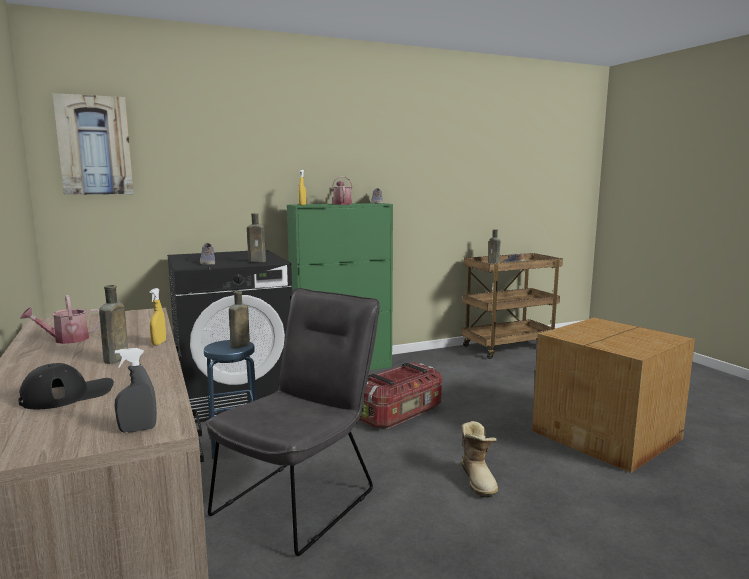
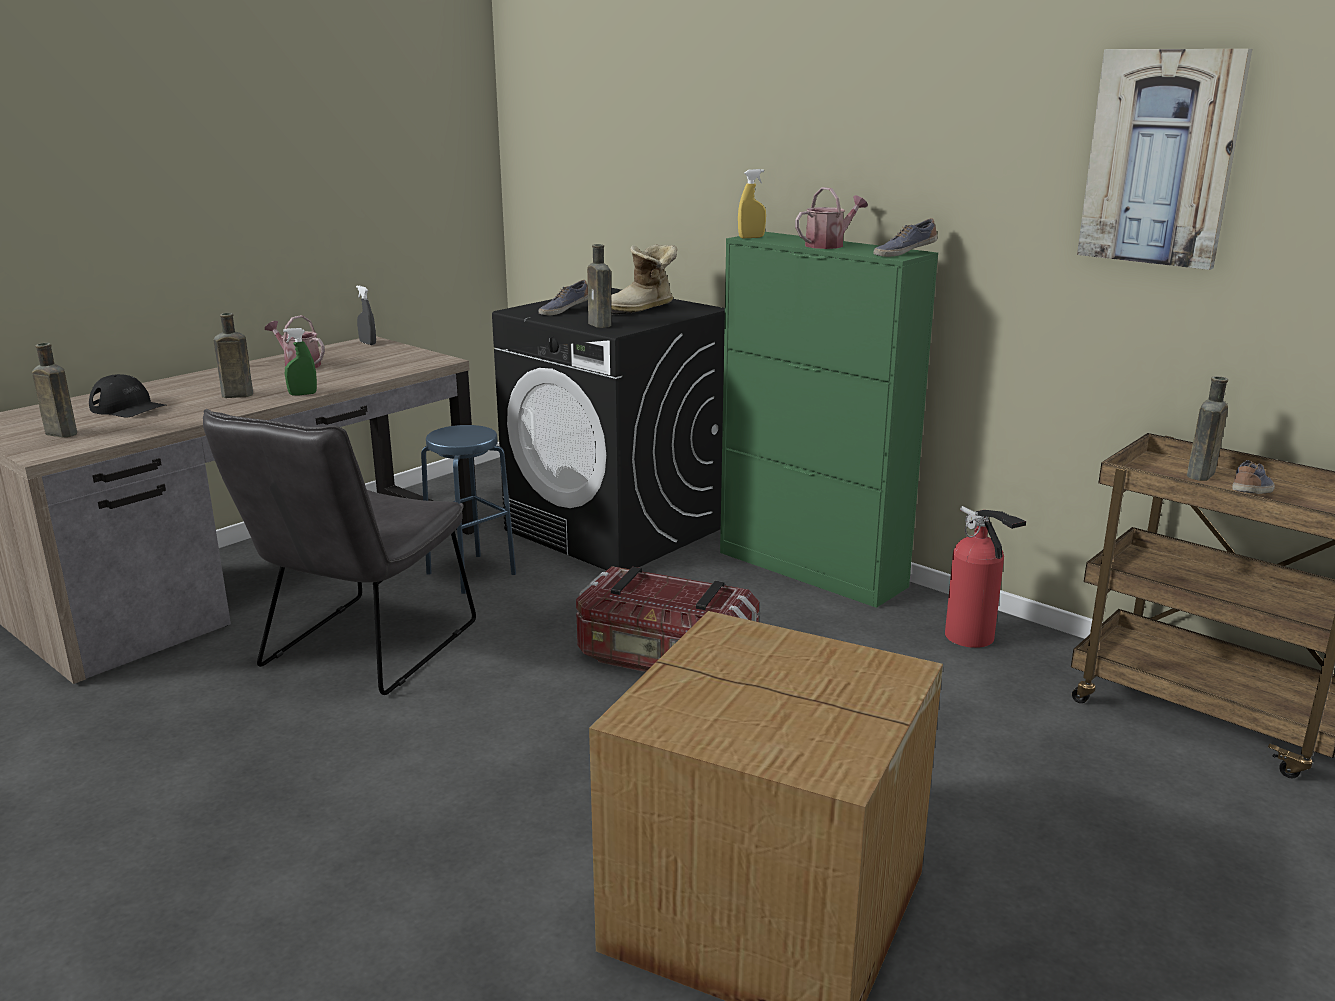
camera: 65 degrees right, 10 degrees up
(95, 146) = (551, 113): picture -> picture (1161, 158)
(138, 429) = (41, 447): grey spray bottle -> grey spray bottle (367, 343)
(159, 343) = (303, 394): yellow spray bottle -> green spray bottle
(238, 346) = (465, 438): brown bottle -> brown bottle (59, 433)
(302, 497) = (361, 651): grey chair -> grey chair turned 105 degrees clockwise
(433, 360) = (973, 638): none -> fire extinguisher
(479, 479) = (473, 774): boot -> boot (641, 309)

